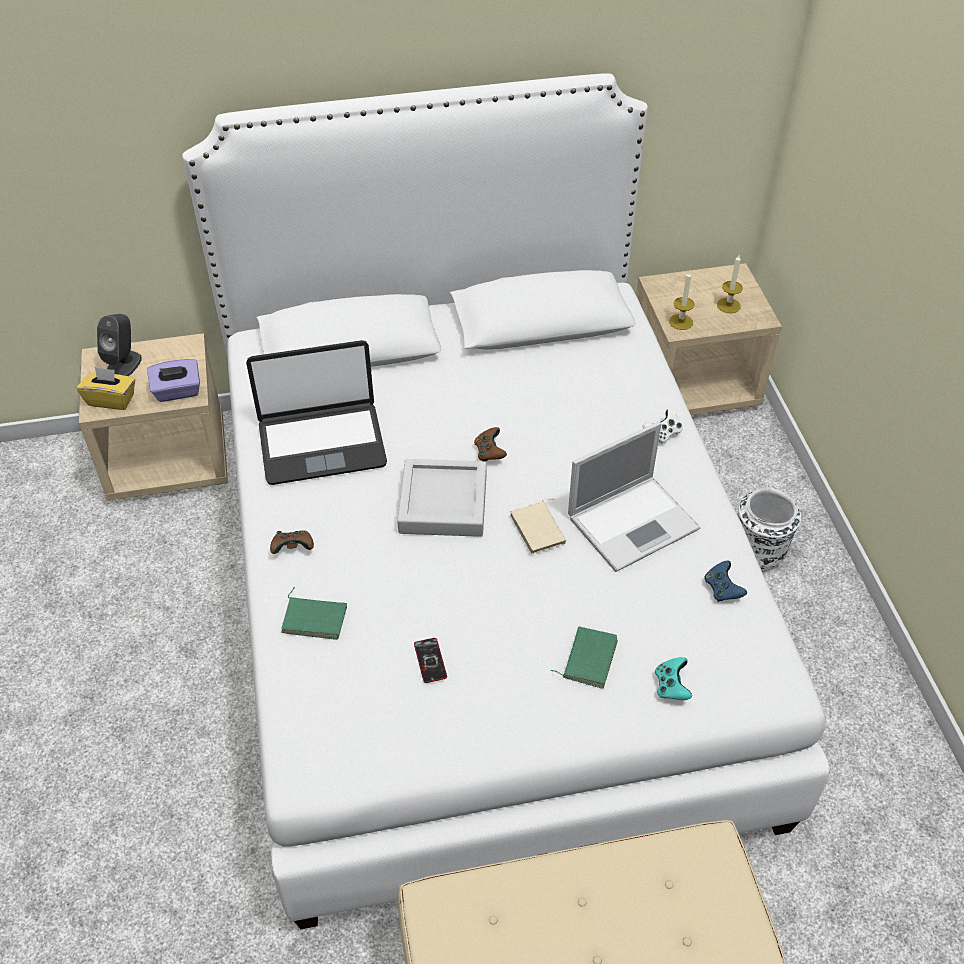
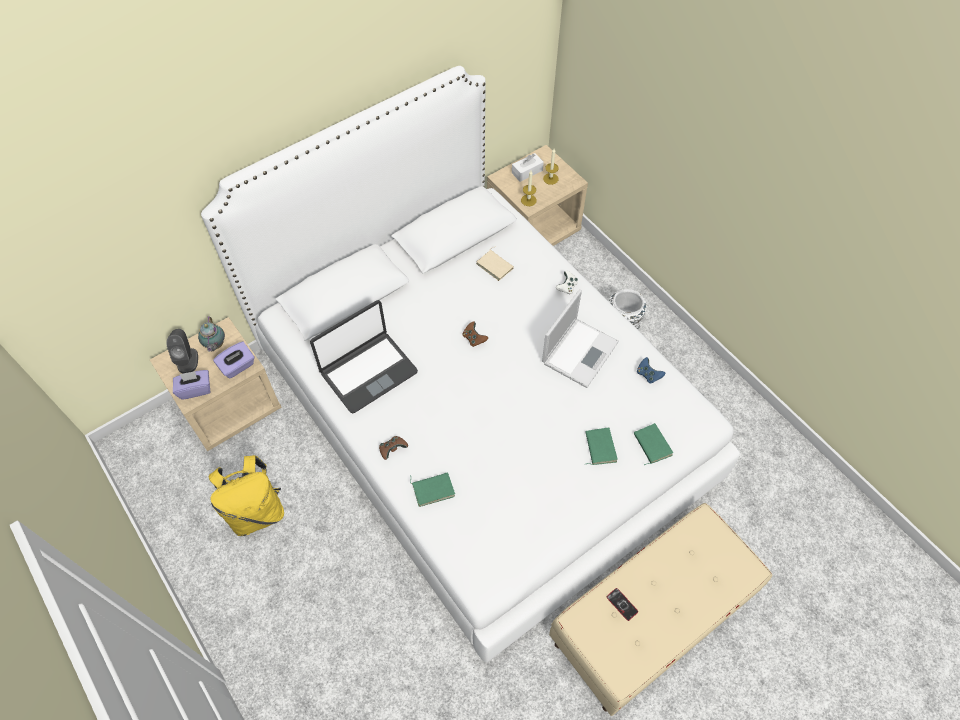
camera: 25 degrees left, 10 degrees up
(111, 399) = (195, 389): yellow tissue box -> purple tissue box
(122, 598) = (256, 512): none -> yellow backpack
(167, 359) = (215, 345): none -> teapot
(430, 660) = (515, 487): phone -> phone (622, 604)
(443, 503) = (466, 383): grey tray -> none
(539, 529) = (530, 378): beige book -> beige book (495, 266)
(671, 686) = (651, 445): turquoise game controller -> green book
(699, 287) = (527, 171): none -> white tissue box

